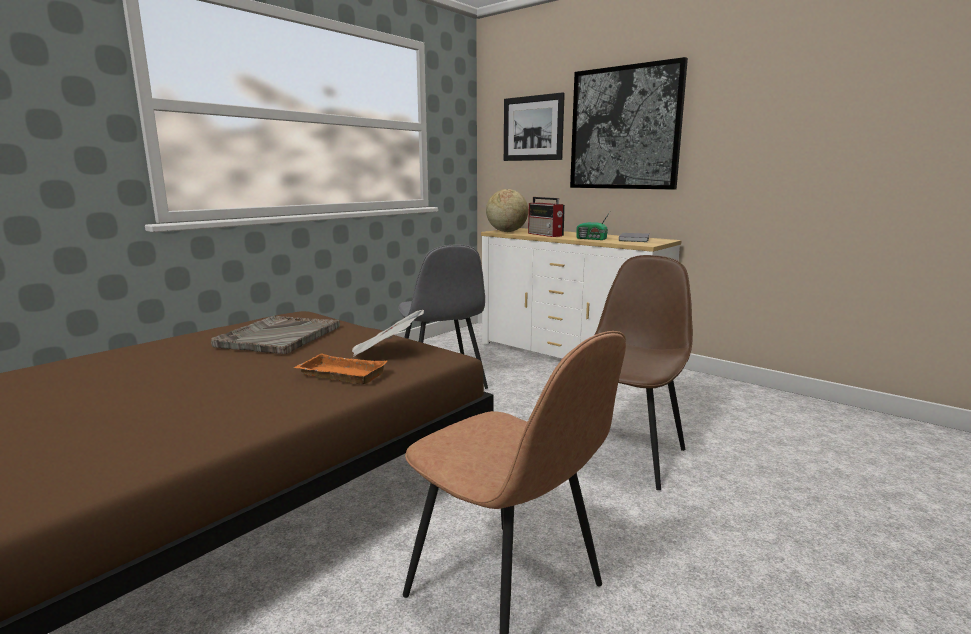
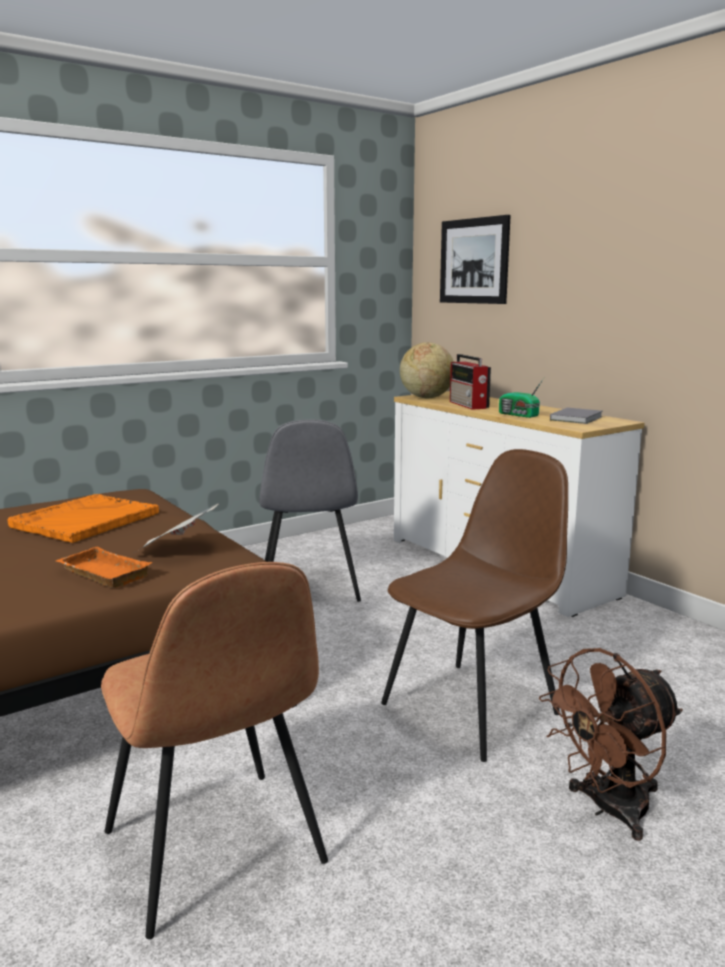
camera: 15 degrees right, 0 degrees up
(278, 336) = (84, 520): grey tray -> orange tray
(625, 128) = (580, 265): picture -> none
(764, 509) = (608, 810): none -> brown fan

